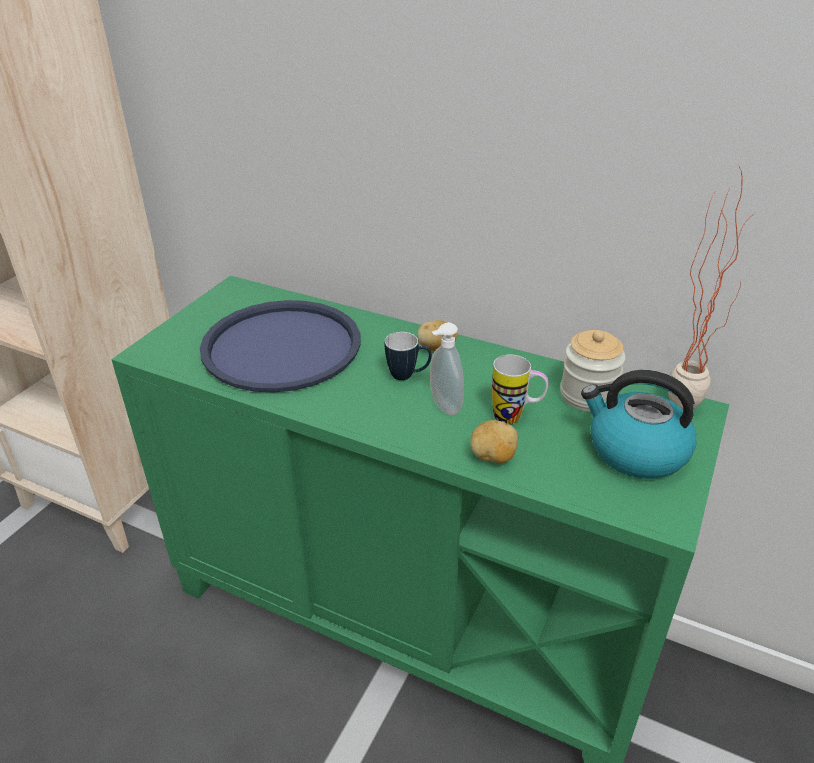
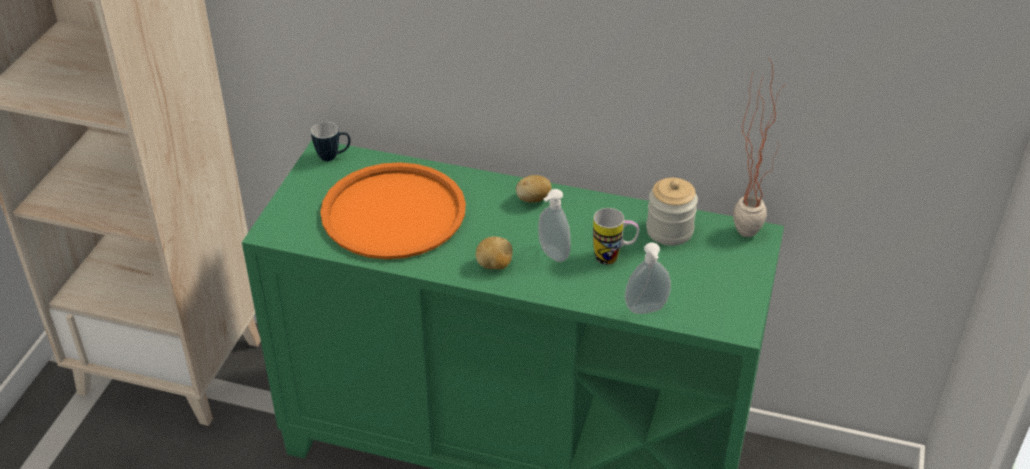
camera: 10 degrees left, 5 degrees up
(281, 347) = (393, 213): blue tray -> orange tray
(408, 375) = (515, 229): mug -> mug (333, 156)
(493, 457) = (601, 294): potato -> potato (494, 265)
(546, 483) = (646, 310): none -> soap dispenser
(635, 451) = (711, 276): kettle -> none

